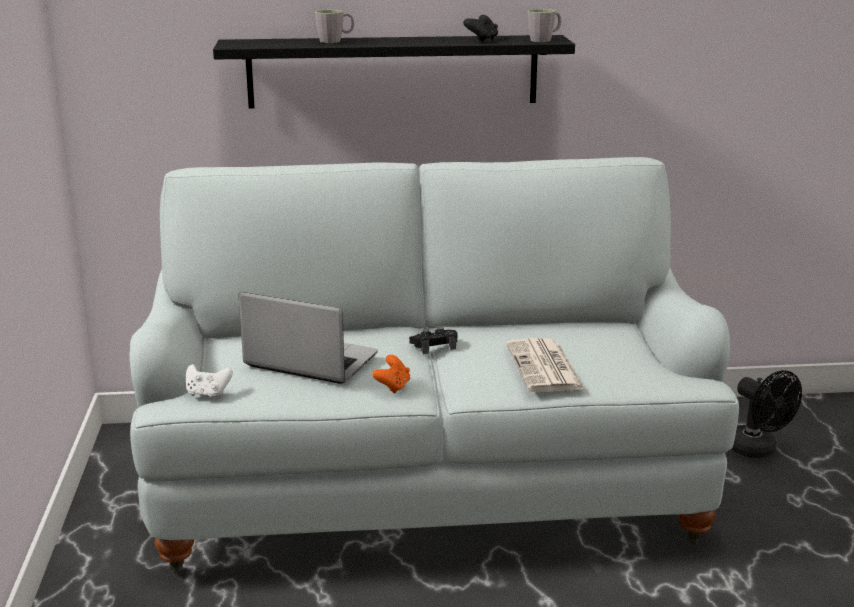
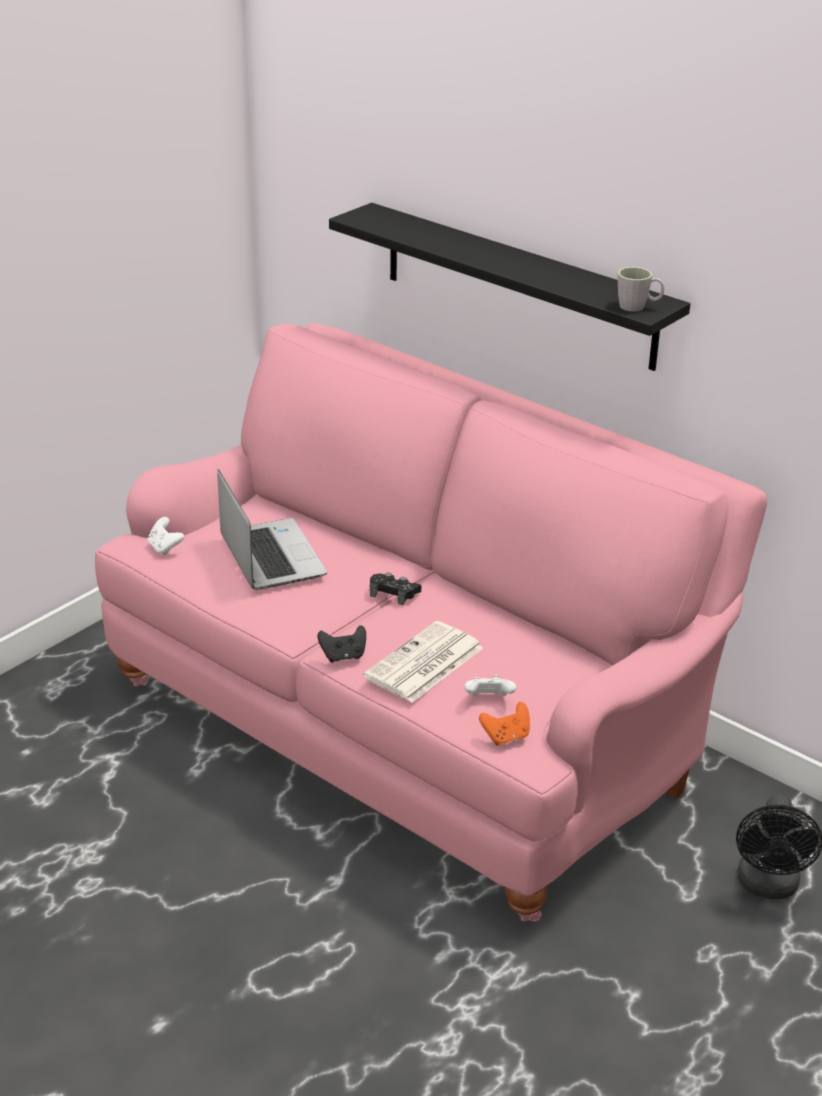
camera: 45 degrees right, 10 degrees up
(335, 41) = (450, 239): grey mug -> none
(393, 387) = (291, 614): orange game controller -> orange game controller (506, 737)
(427, 485) = (409, 727): white sofa -> pink sofa
(482, 40) = (578, 285): black game controller -> black game controller (343, 656)
(621, 366) = (488, 700): none -> white game controller

